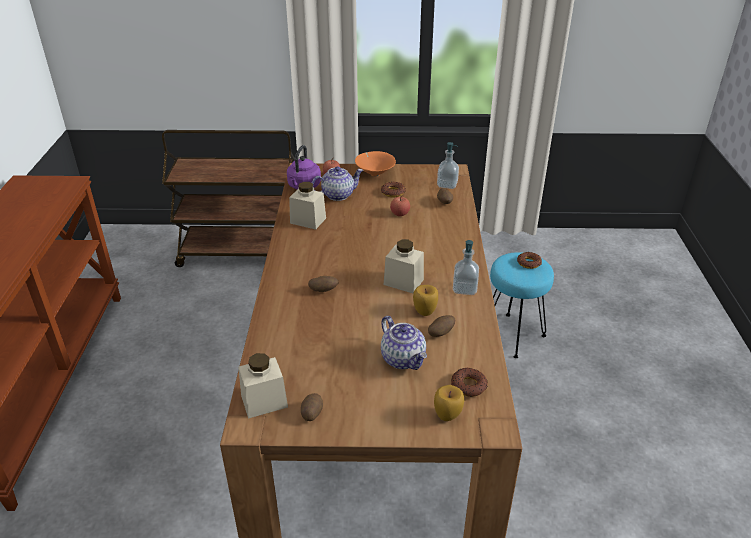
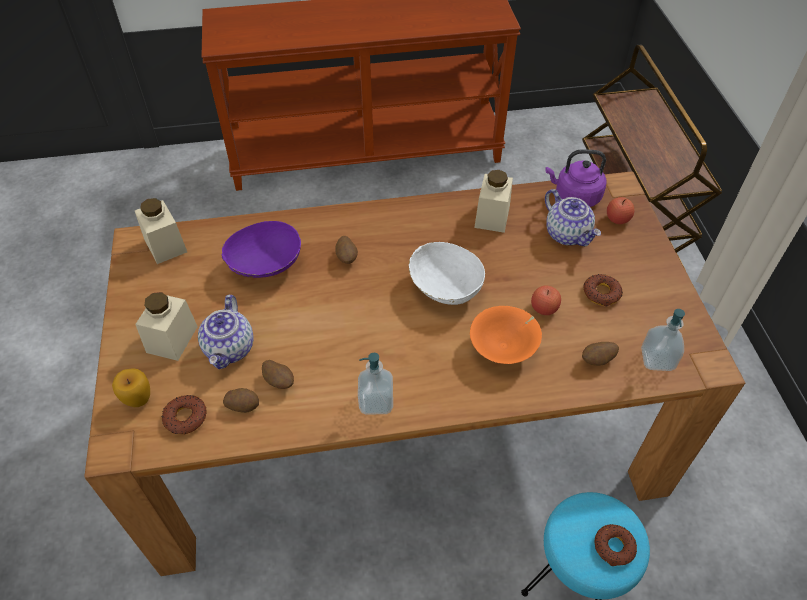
camera: 80 degrees right, 15 degrees up
(311, 413) = (149, 283): potato -> potato (243, 405)
(317, 335) = (265, 266): none -> purple bowl
(371, 249) = (444, 289): none -> white bowl
(374, 174) = (647, 264): orange bowl -> orange bowl (504, 348)
(403, 282) = (379, 332): beige jar -> beige jar (172, 339)
(403, 359) = (230, 349): teapot -> teapot turned 45 degrees counterclockwise
(425, 311) = (320, 361): apple -> none

